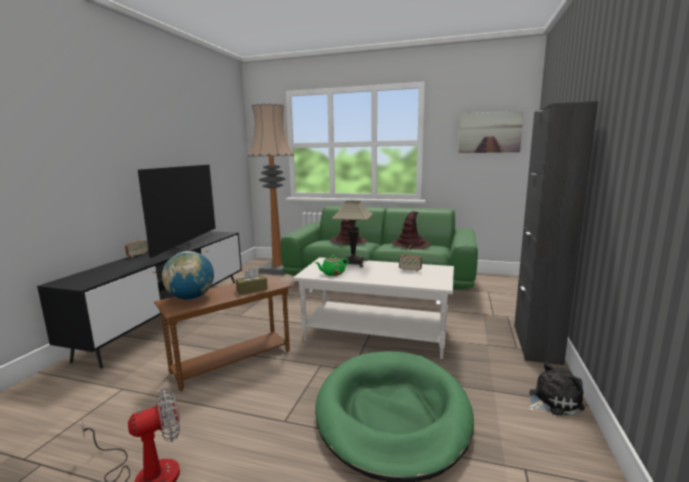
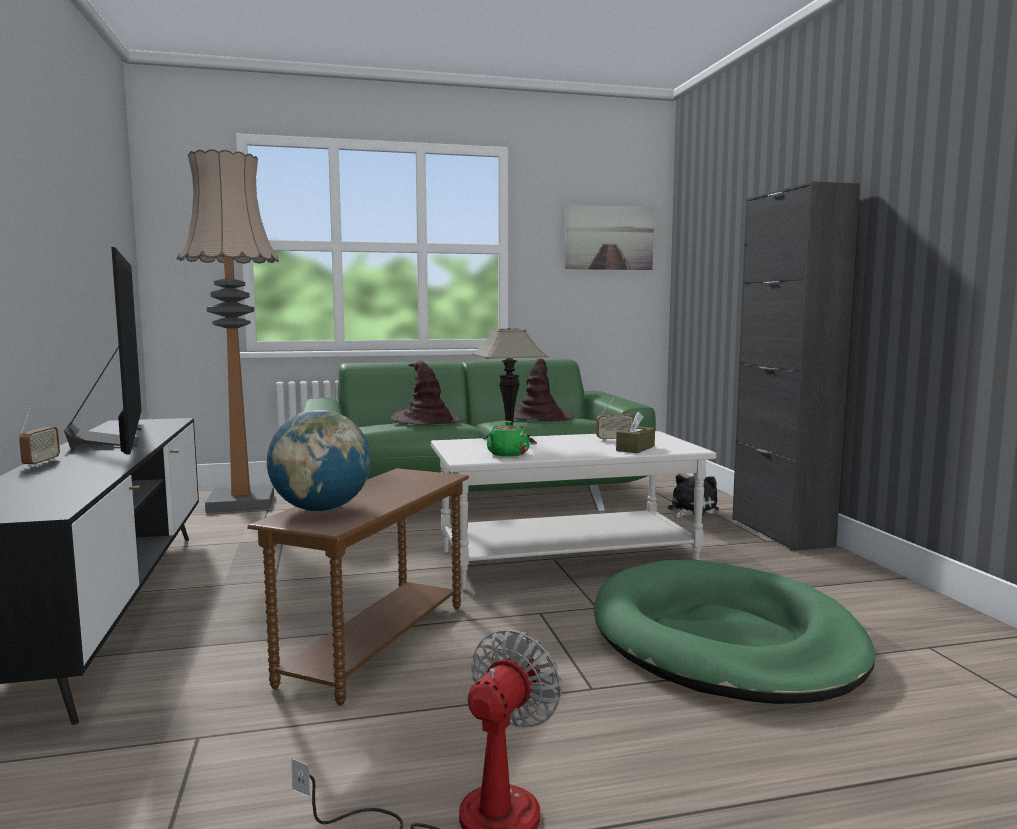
camera: 30 degrees left, 5 degrees down
(252, 290) = (414, 487): brown tissue box -> brown tissue box (635, 448)
(552, 401) = (870, 582): plush toy -> plush toy (690, 510)

